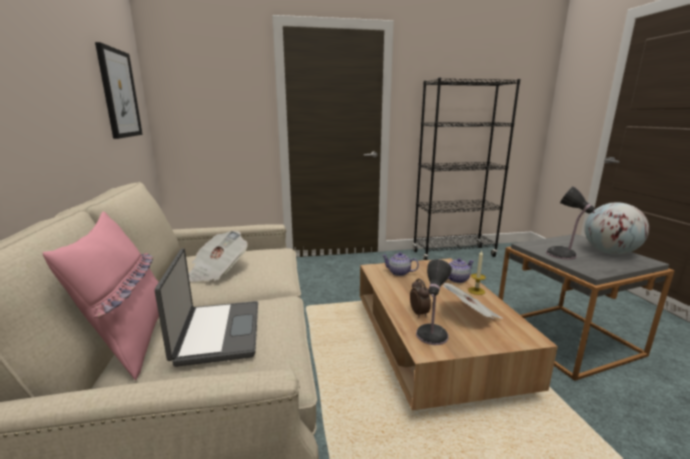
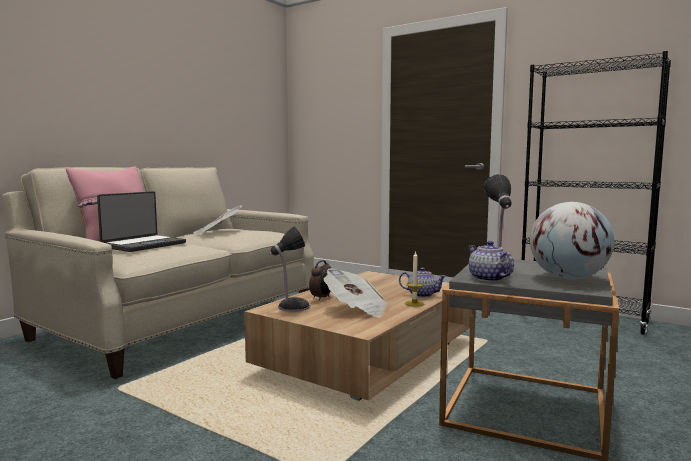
camera: 45 degrees right, 10 degrees down
(119, 94) = (246, 108): picture -> none
(399, 273) = (383, 280): teapot -> teapot (488, 279)

